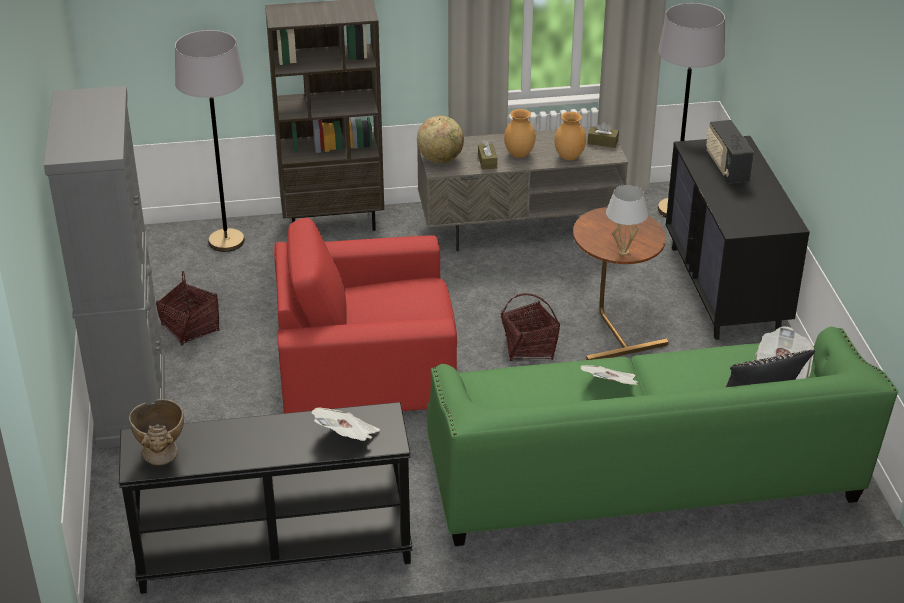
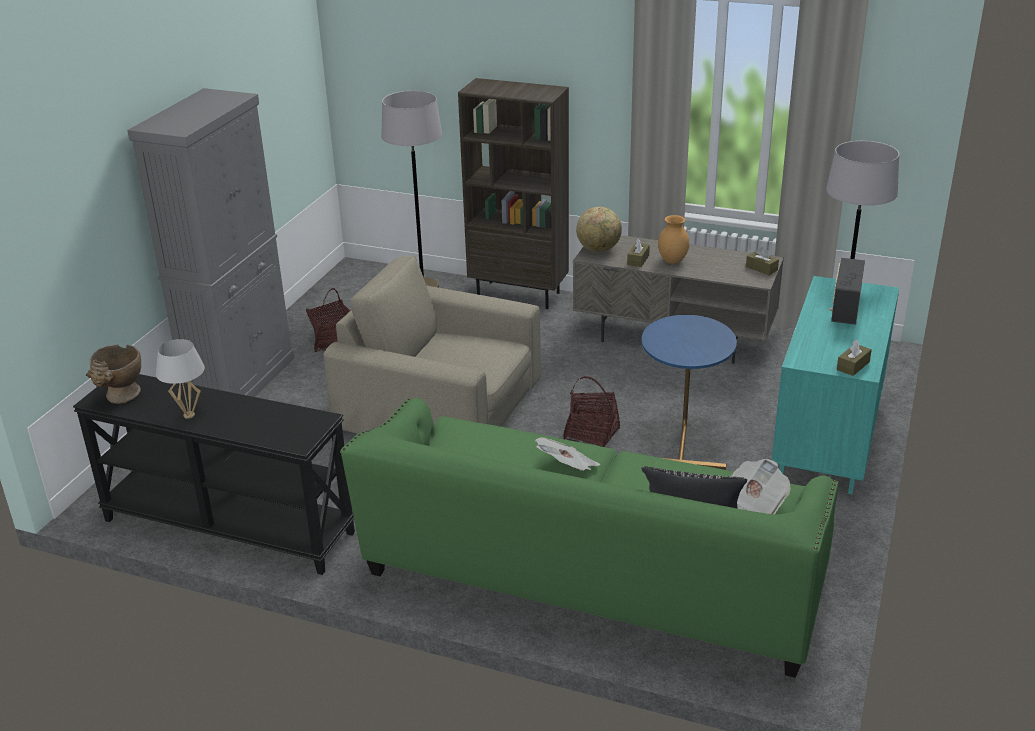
camera: 30 degrees right, 5 degrees down
(347, 437) = (270, 427): newspaper -> none
(367, 363) = (442, 406): red armchair -> beige armchair
(568, 157) = (716, 273): brown vase -> none
(612, 330) = (682, 443): brown side table -> blue side table
(623, 252) = (676, 355): white table lamp -> white table lamp (189, 415)
(725, 289) = (827, 440): black dresser -> turquoise dresser
(778, 222) = (853, 366): none -> brown tissue box

